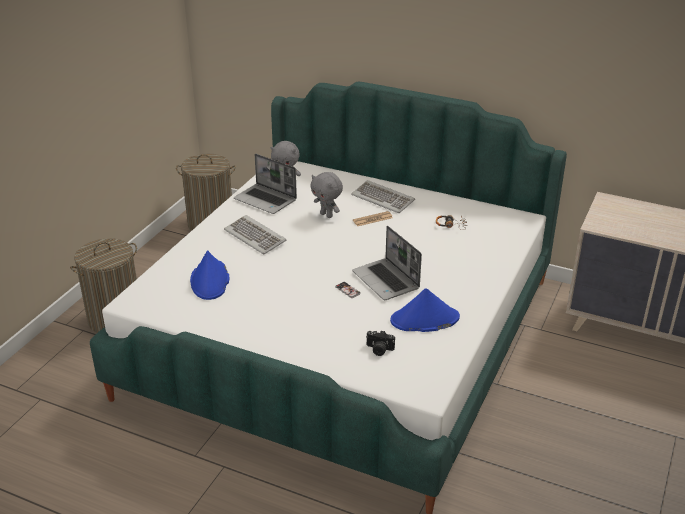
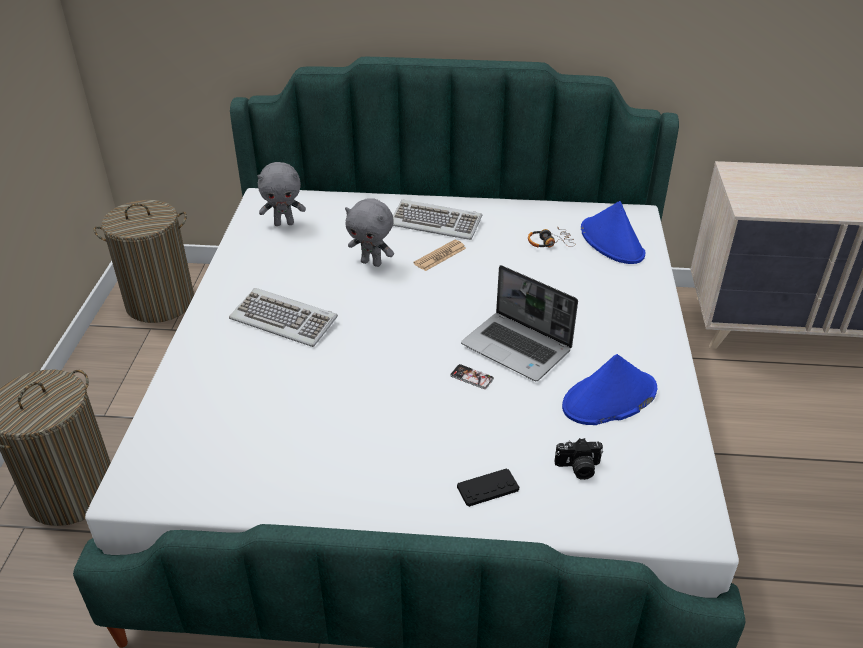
camera: 20 degrees left, 5 degrees up
(210, 281) = (250, 413): blue hat -> blue hat (612, 242)
(266, 200) = (269, 257): laptop -> none
(319, 347) = (488, 488): none -> black game controller

